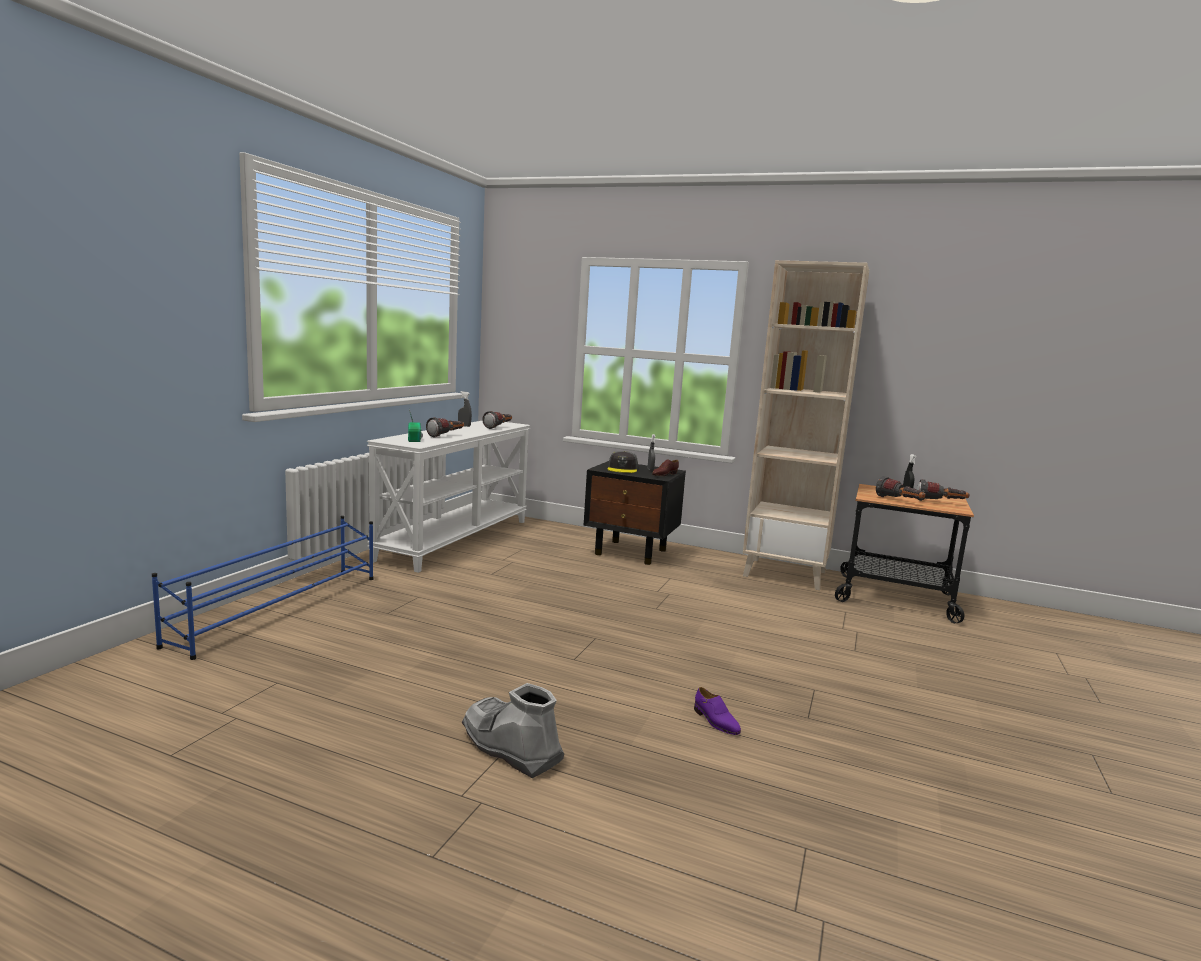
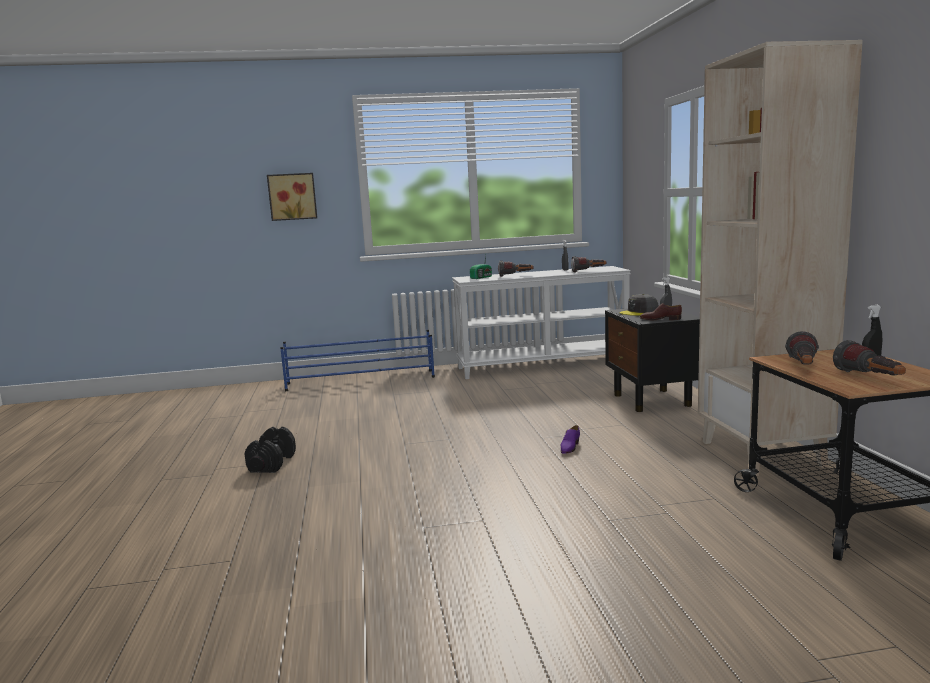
camera: 60 degrees right, 0 degrees up
(146, 307) = (292, 196): none -> picture
(510, 747) = (272, 463): grey boot -> black dumbbell
(715, 721) = (371, 500): purple shoe -> purple shoe (569, 447)

